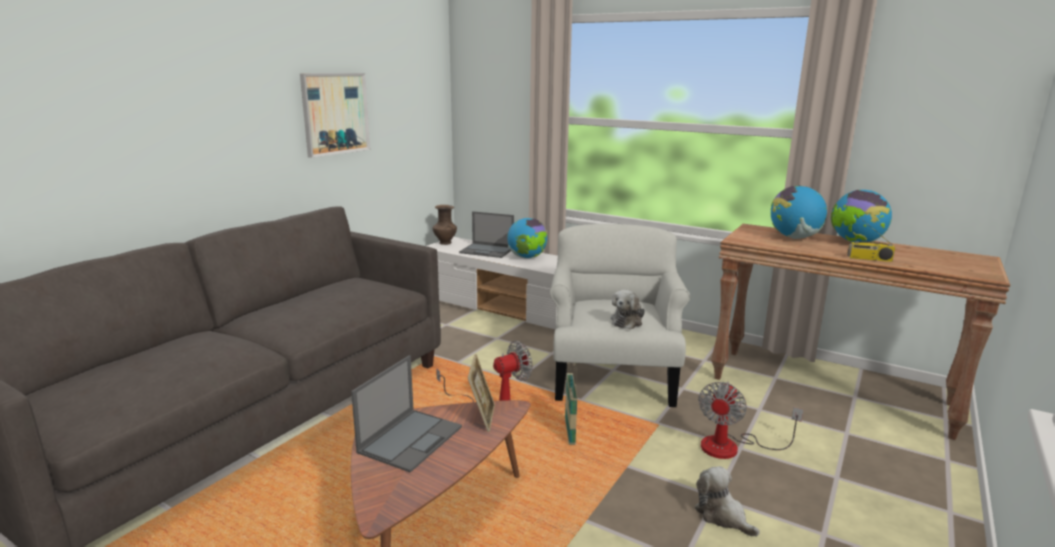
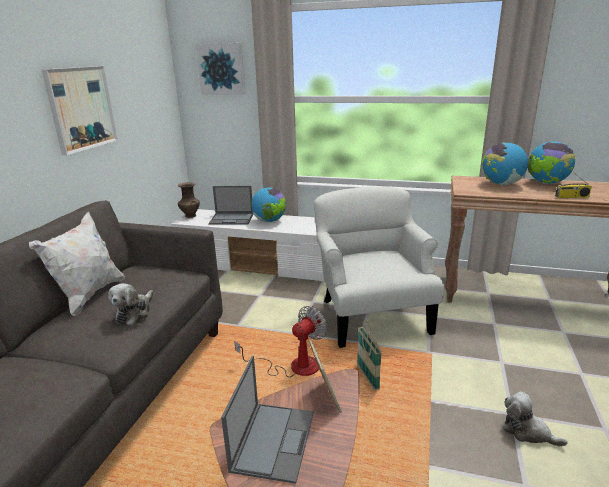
camera: 15 degrees left, 5 degrees up
(302, 294) = (89, 295): none -> white pillow
(498, 83) = (221, 69): none -> picture
(627, 321) = (391, 271): plush toy -> plush toy (134, 313)
(732, 447) = (495, 363): fan -> none

